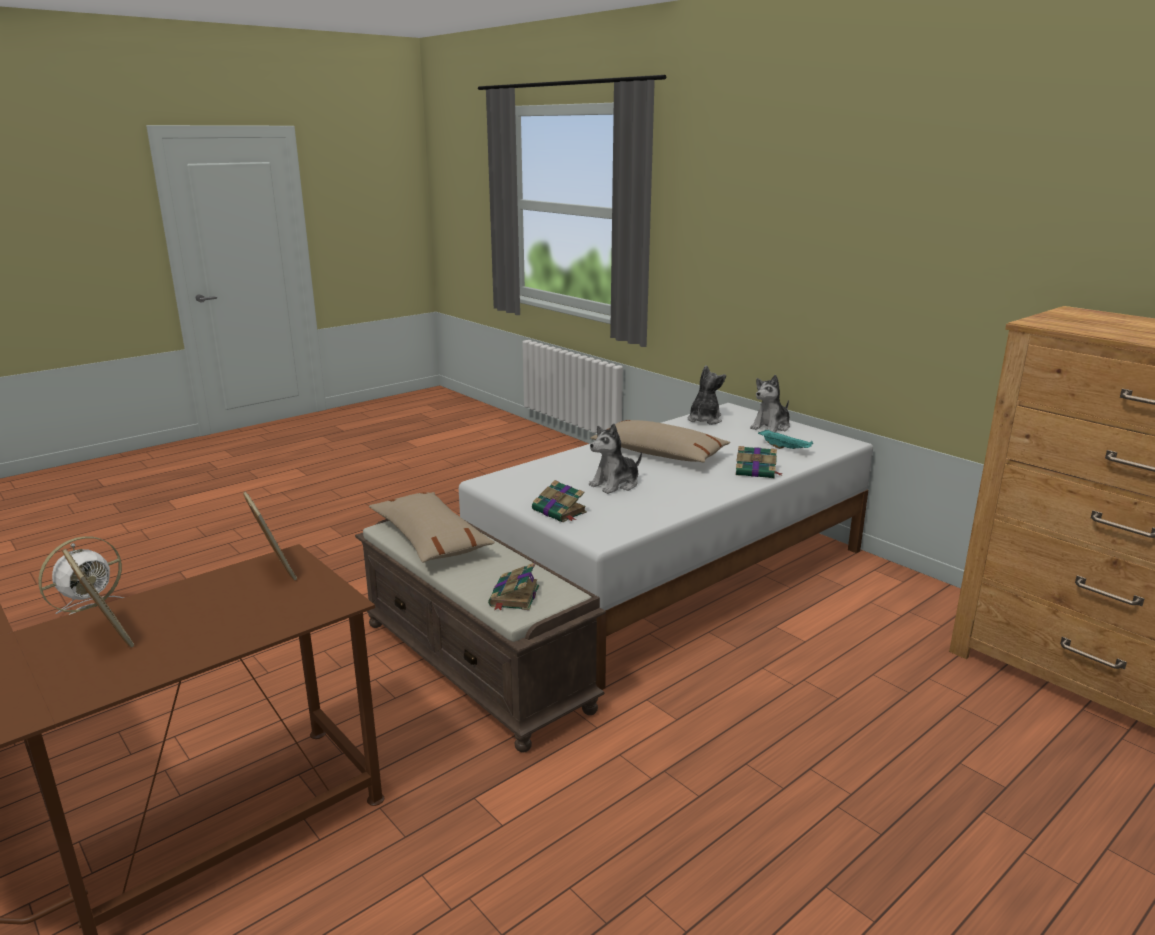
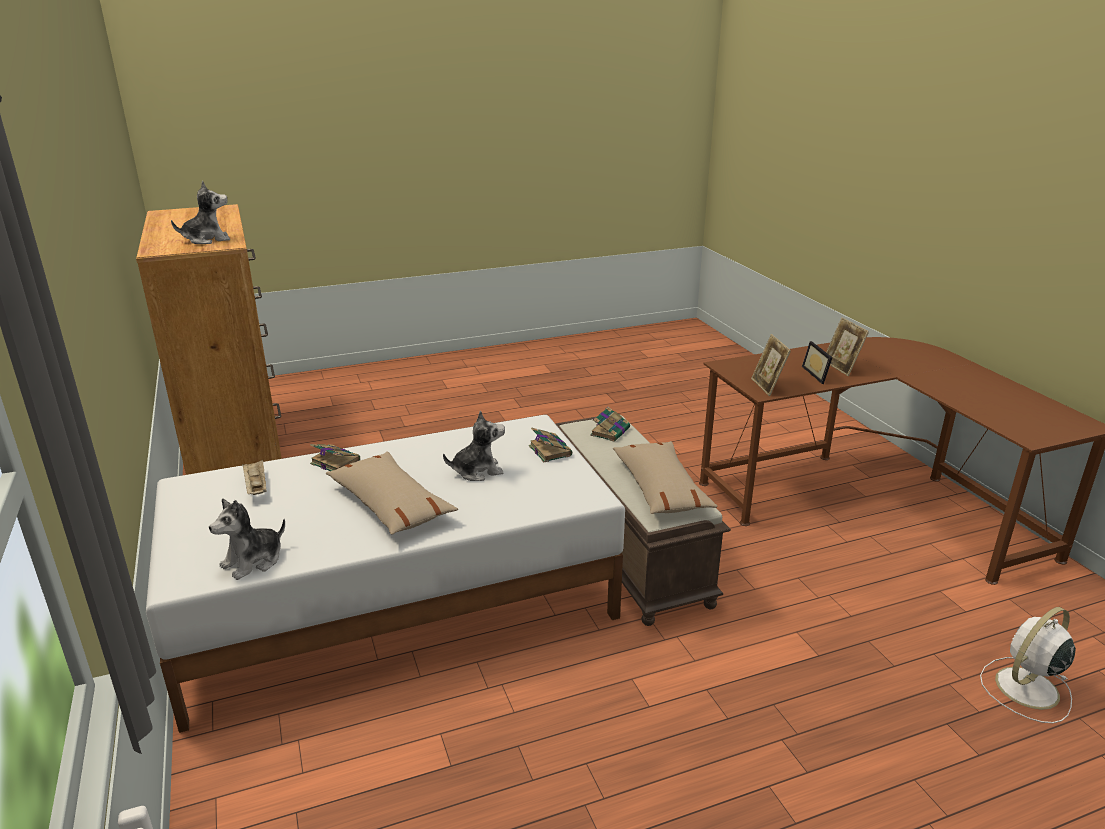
camera: 160 degrees left, 5 degrees up
(167, 609) = (819, 374): none -> picture frame
(771, 427) = (205, 526): plush toy -> plush toy (207, 240)
(785, 448) = (256, 487): turquoise tray -> beige tray

